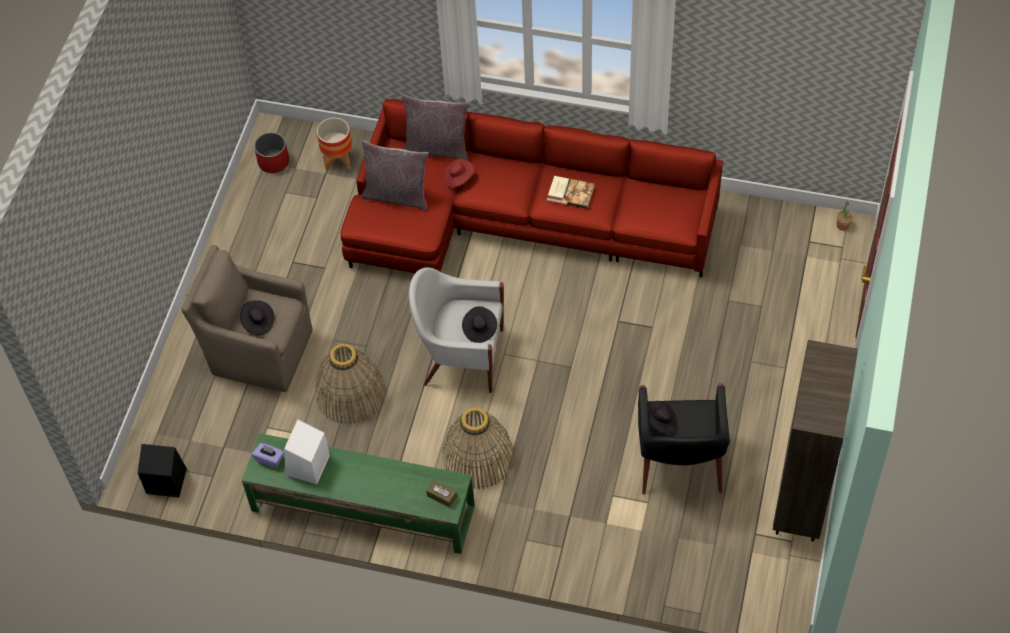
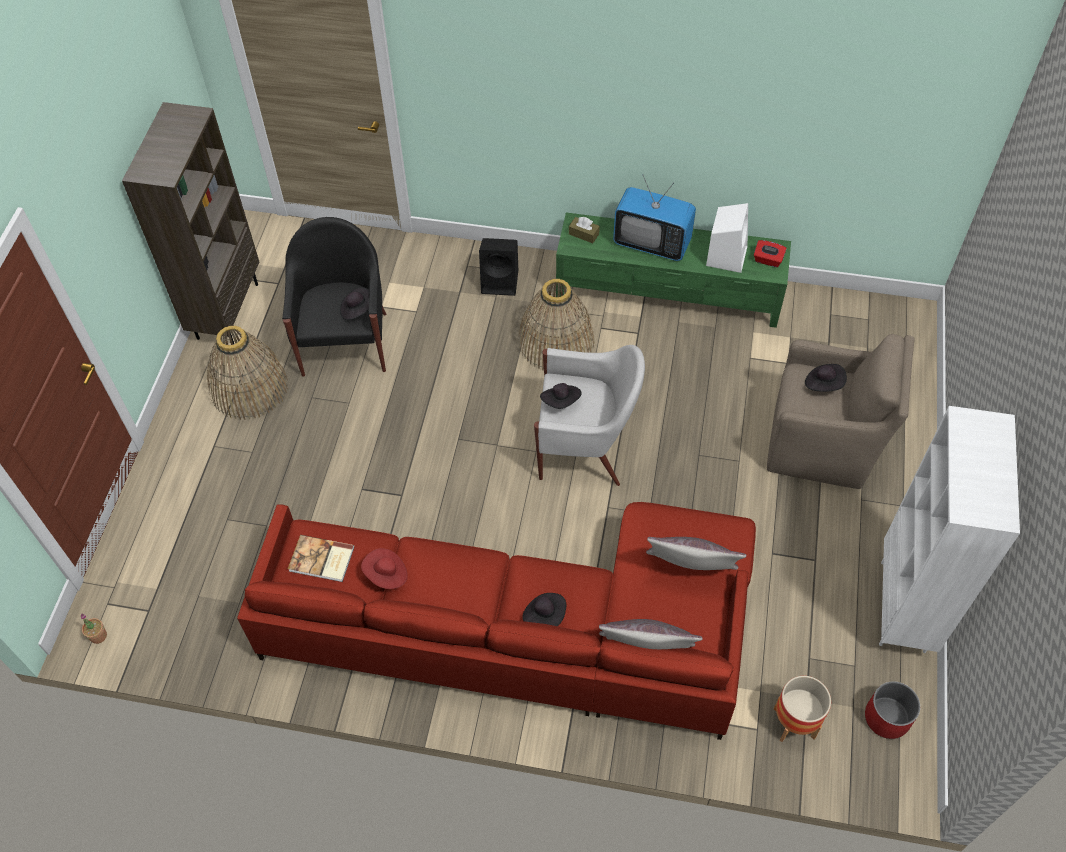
camera: 175 degrees right, 0 degrees up
(165, 481) = (878, 308): black speaker -> black speaker (501, 281)
(236, 228) = (904, 607): none -> white bookcase
(269, 459) = (767, 260): purple tissue box -> red tissue box
(351, 394) = (704, 401): basket -> basket (249, 387)
(376, 482) = (652, 243): none -> television
(458, 178) = (609, 604): red hat -> red hat (386, 575)
(504, 169) = (545, 615): none -> black hat
(570, 192) = (453, 578): book -> book (322, 560)

